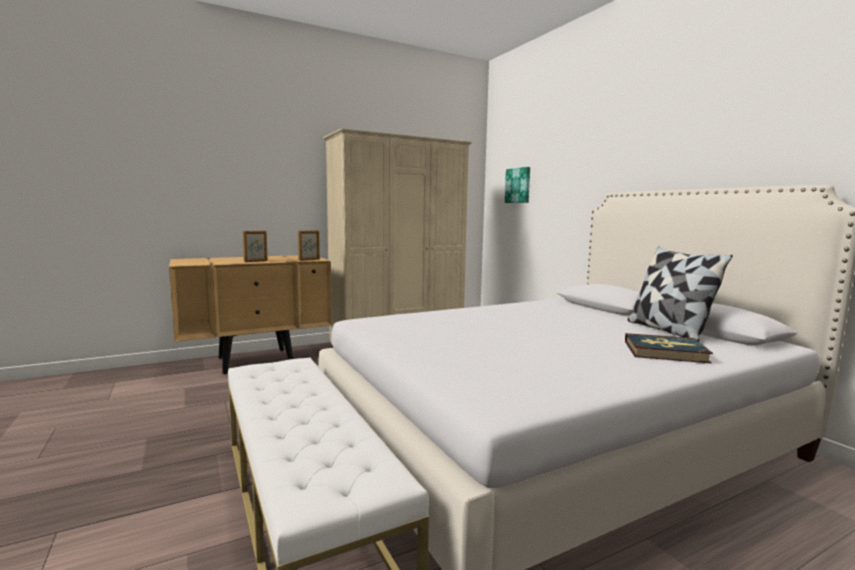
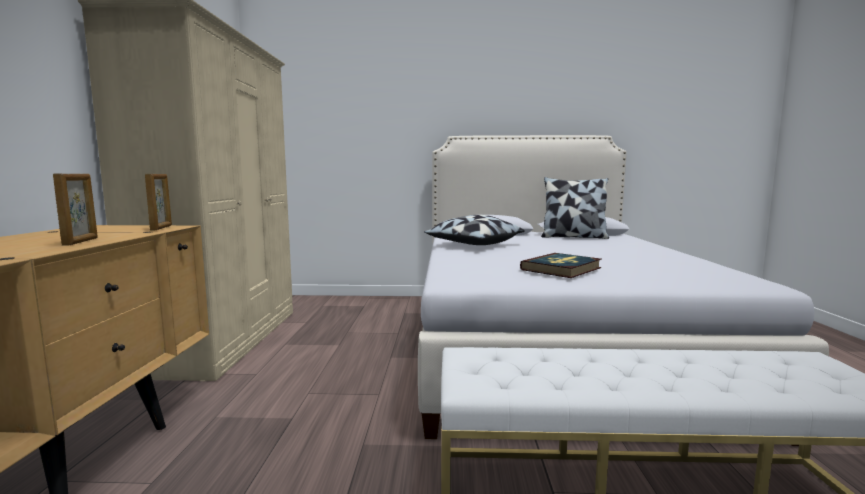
camera: 60 degrees left, 0 degrees up
(515, 310) = (473, 245): none -> pillow
(518, 185) = (312, 124): picture -> none
(665, 352) = (628, 245): book -> book (561, 269)

